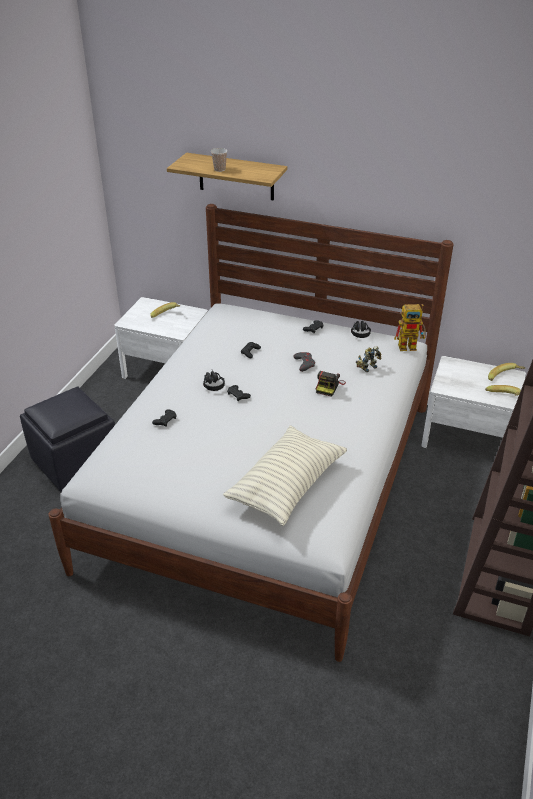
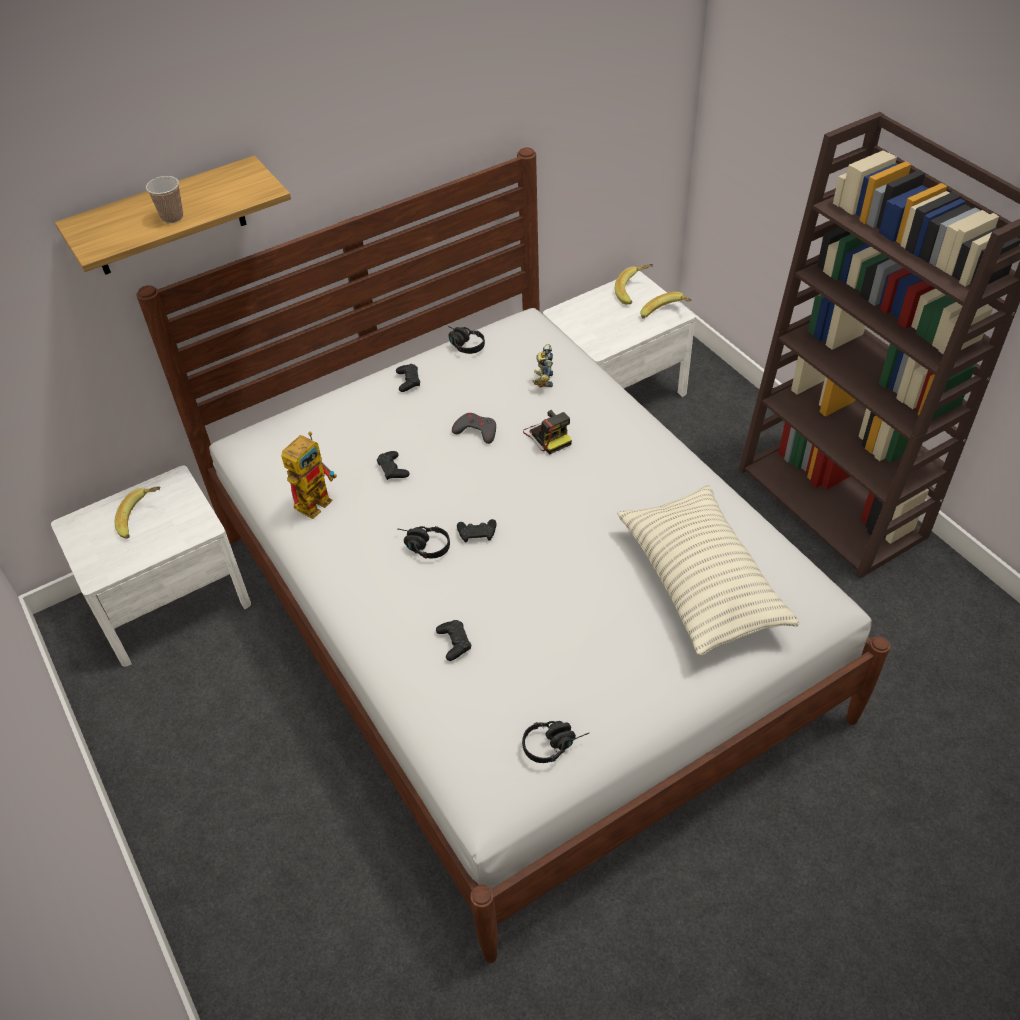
camera: 50 degrees left, 10 degrees up
(76, 461) = (256, 829): black ottoman -> none
(136, 480) = (554, 743): none -> black headphones
(411, 346) = (539, 320): toy robot -> toy robot (317, 499)

